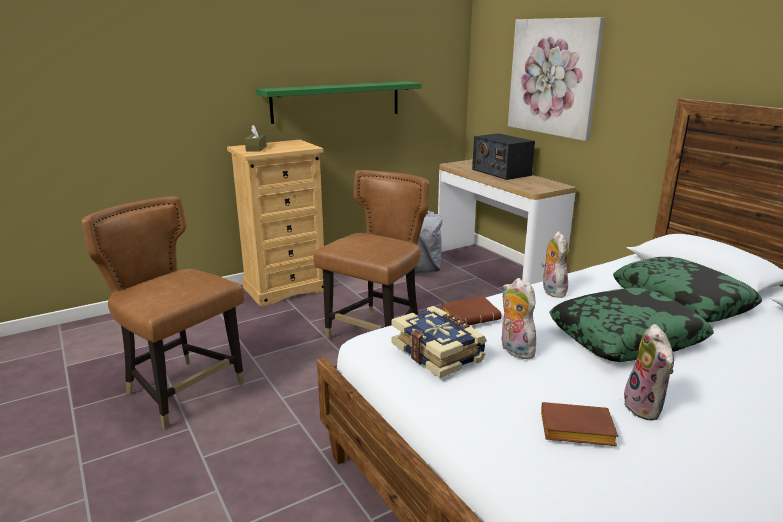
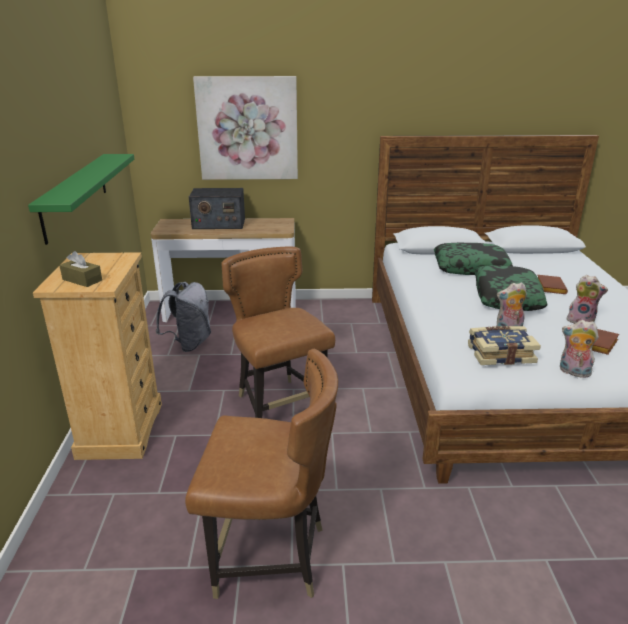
camera: 60 degrees left, 5 degrees up
(183, 391) = (270, 557): brown chair -> brown chair turned 150 degrees counterclockwise
(471, 316) = (453, 327): brown book -> brown book (549, 287)
(551, 291) = (430, 292): plush toy -> plush toy (573, 372)

